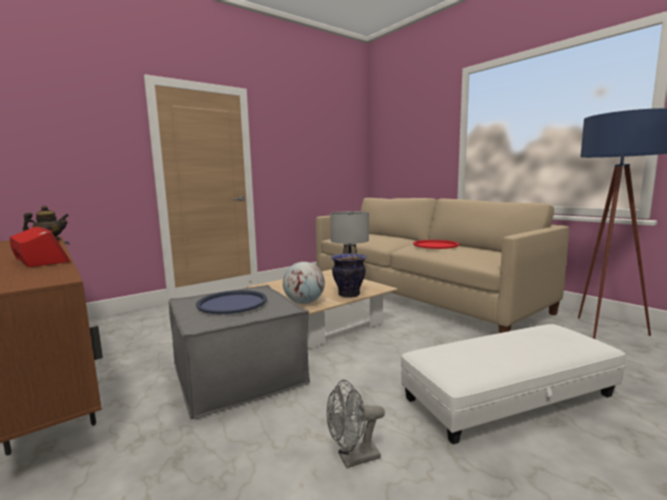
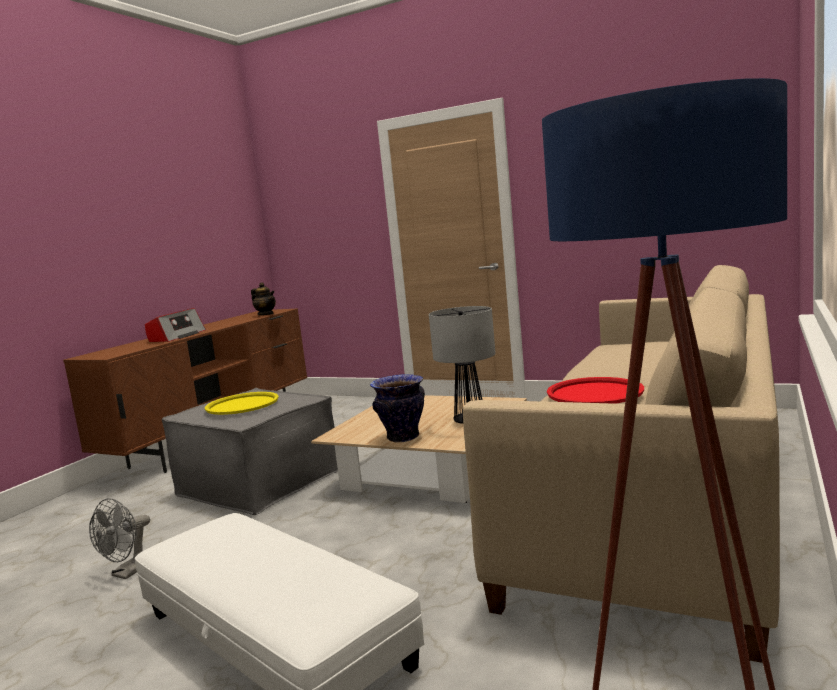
camera: 65 degrees right, 0 degrees up
(232, 303) = (242, 404): blue tray -> yellow tray
(304, 302) = (349, 430): globe -> none
(353, 459) = (129, 572): grey fan -> grey fan turned 105 degrees counterclockwise

